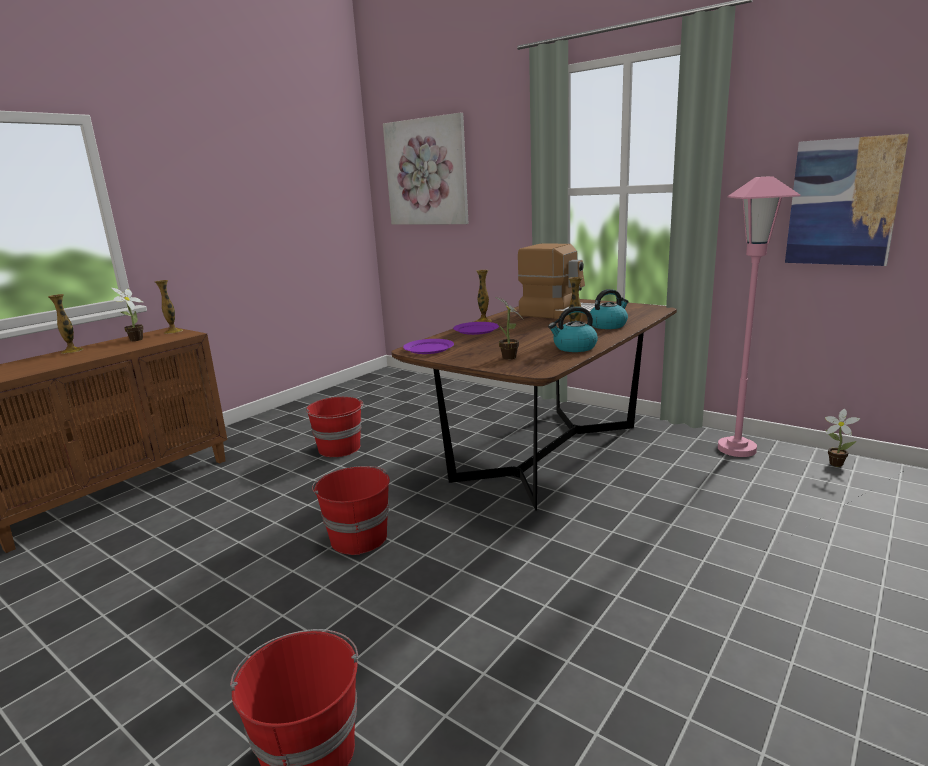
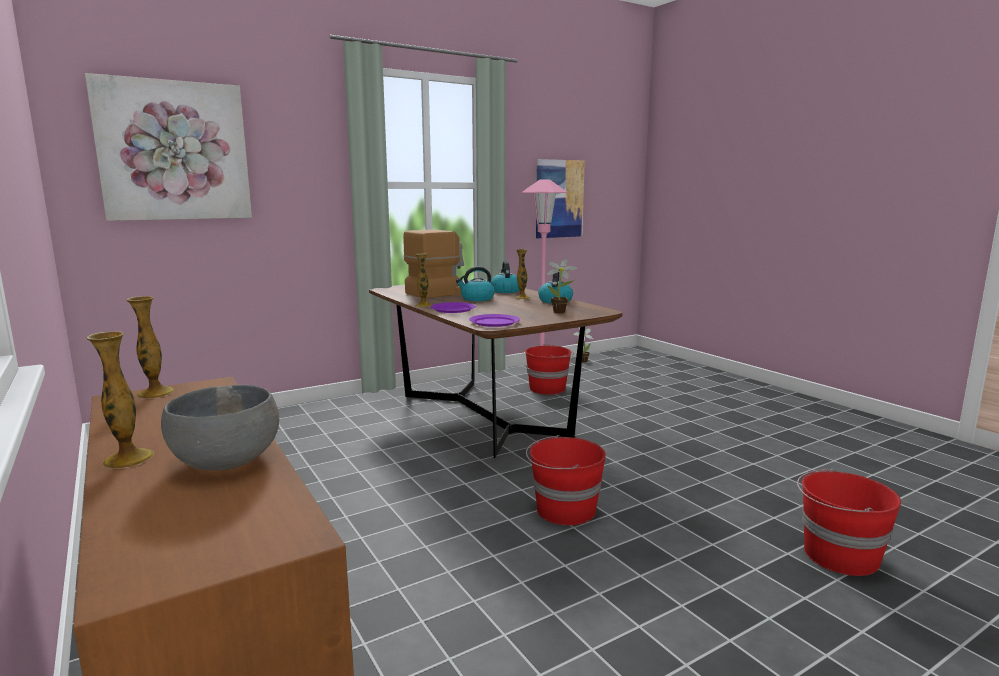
camera: 70 degrees left, 5 degrees down
(61, 362) = (227, 459): none -> grey bowl
(134, 340) = (159, 415): potted plant -> none
(340, 448) = (337, 500): red bucket -> red bucket (548, 388)
(542, 326) = (477, 299): none -> kettle

